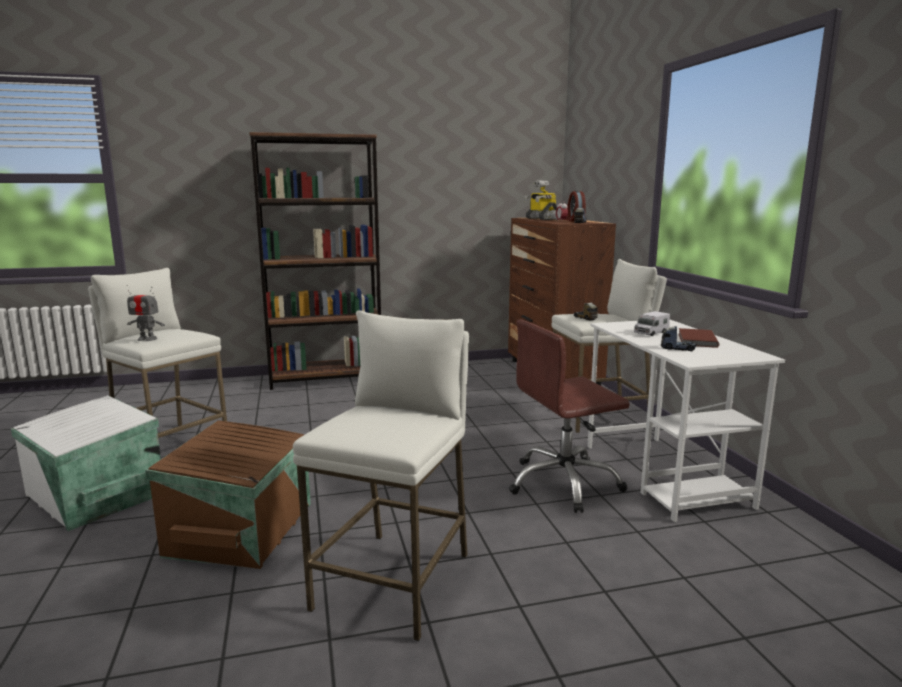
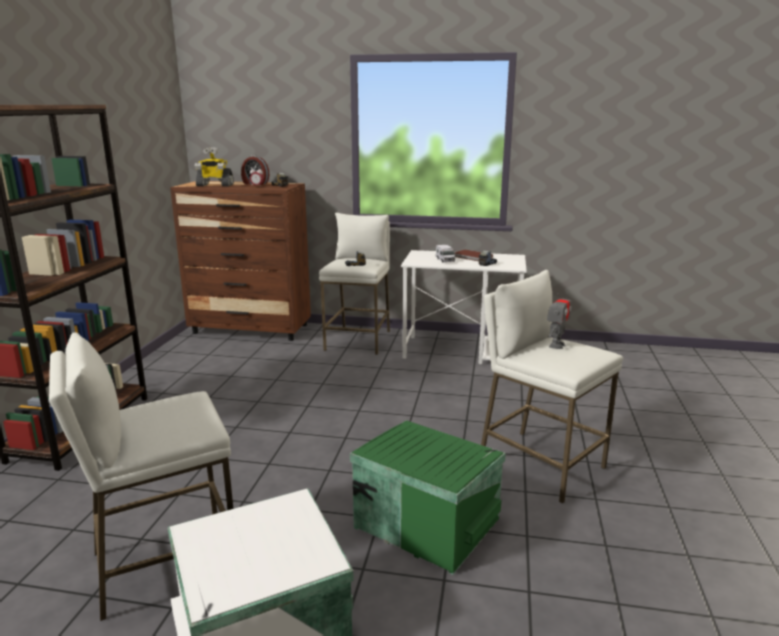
camera: 65 degrees left, 5 degrees up
(147, 339) = (175, 427): toy robot -> toy robot (556, 345)
(243, 528) = (426, 521): brown storage box -> green storage box
(564, 483) = (449, 380): brown office chair -> none

